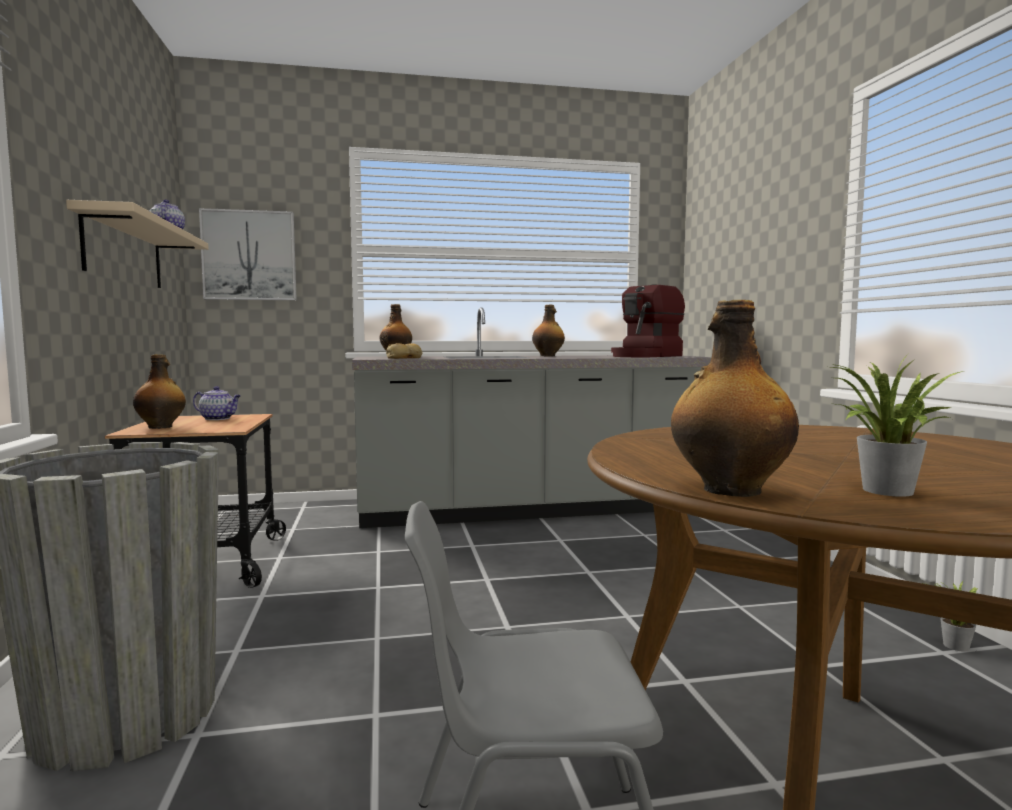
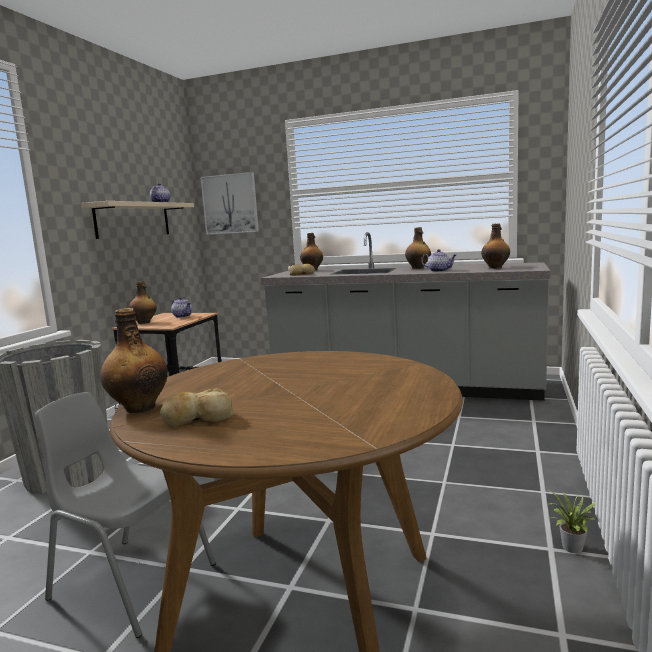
camera: 30 degrees right, 5 degrees up
(592, 357) = (439, 271): none -> teapot
(646, 356) = (496, 268): coffee machine -> bottle
(884, 492) = (197, 419): potted plant -> bread

